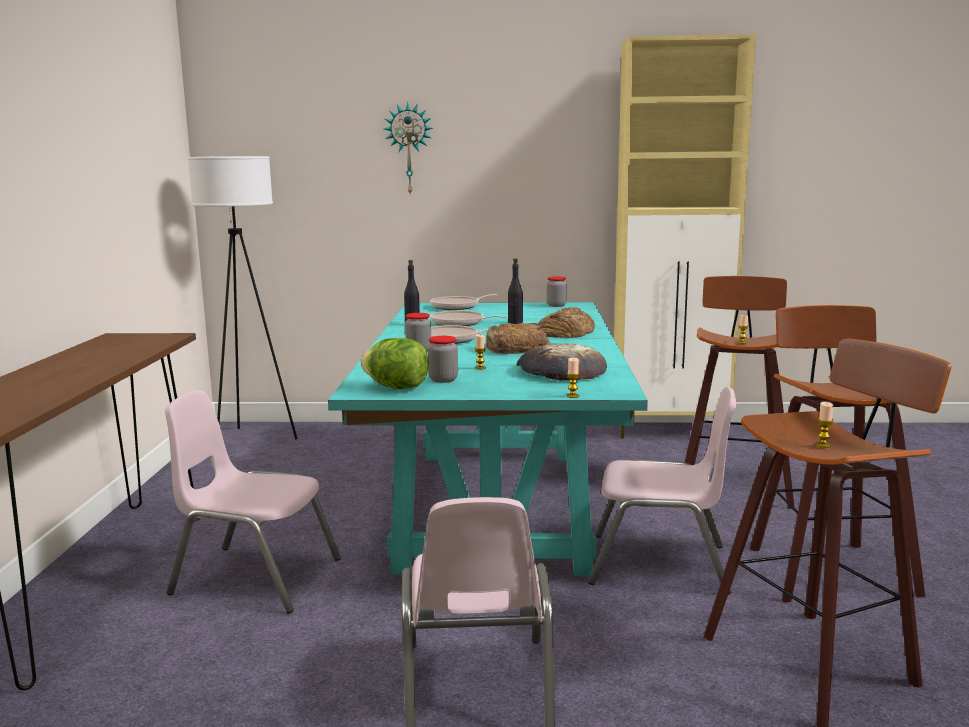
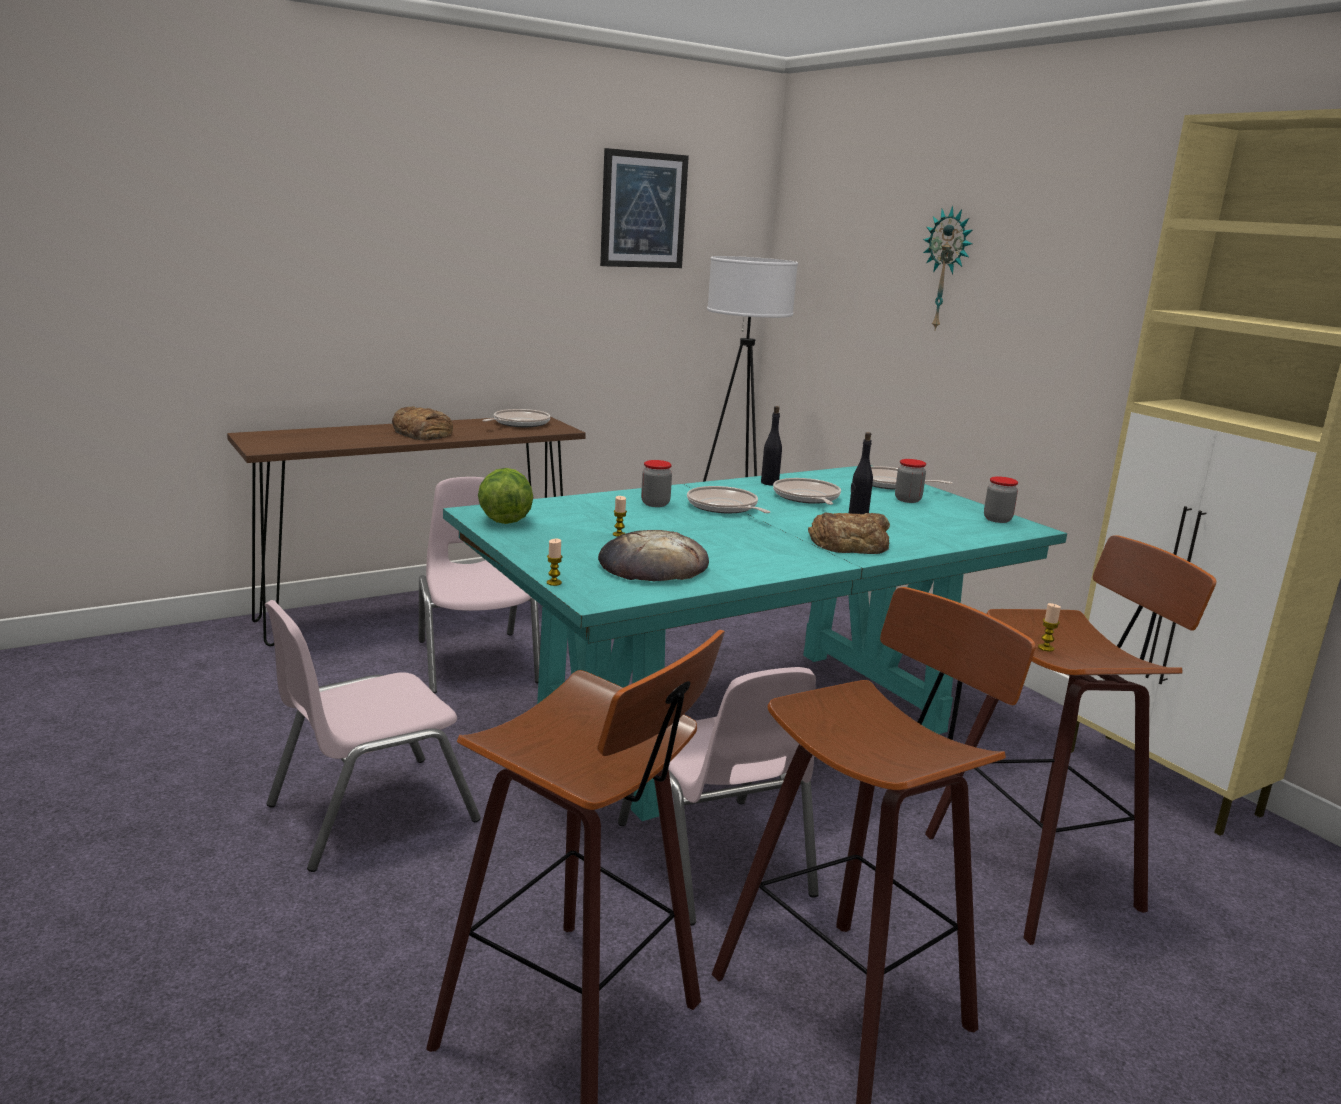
camera: 55 degrees right, 5 degrees up
(118, 342) = (519, 423): none -> frying pan
(126, 115) = (643, 210): none -> picture
(443, 379) = (554, 529): jar -> jar (907, 500)
(516, 348) = (727, 535): bread -> bread (422, 433)
(823, 445) = (559, 736): candle -> none

